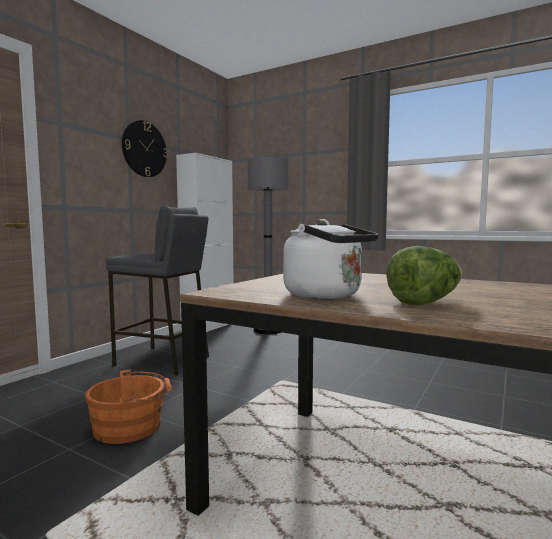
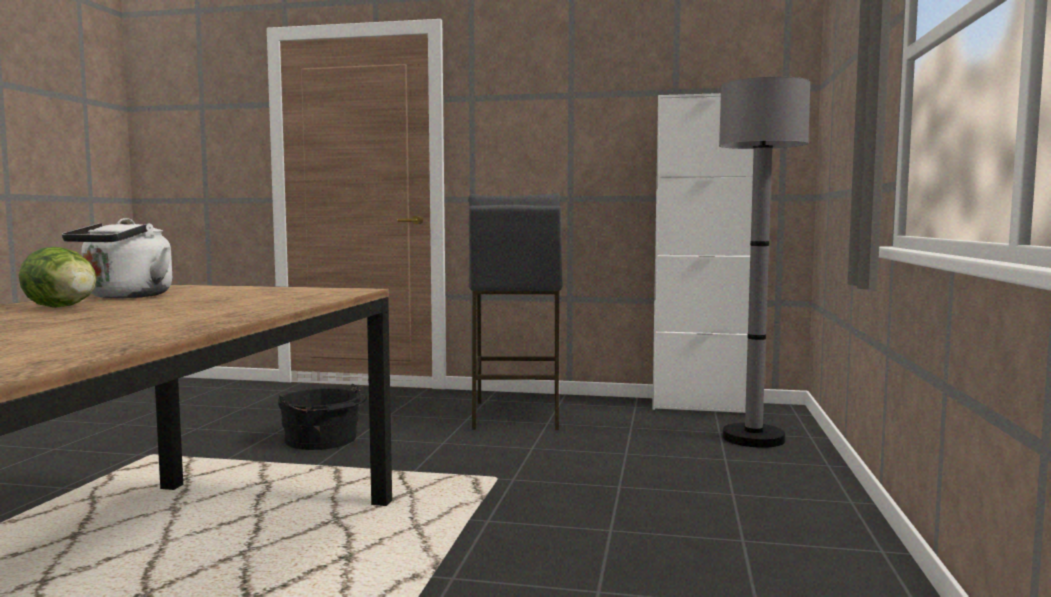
camera: 70 degrees right, 0 degrees up
(132, 426) = (323, 440): orange bucket -> black bucket
(144, 149) = (596, 105): wall clock -> none

